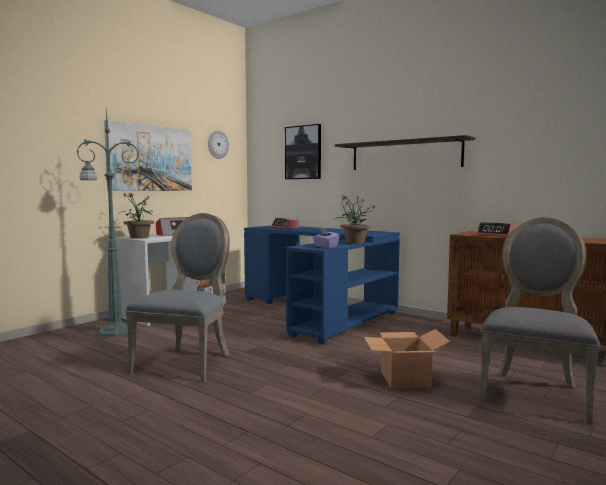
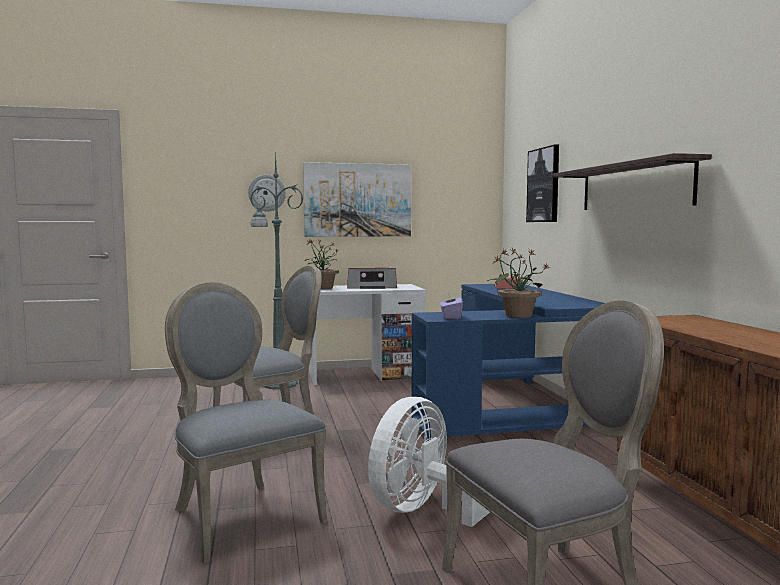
camera: 40 degrees right, 0 degrees up
(218, 144) = (454, 179): wall clock -> wall clock (267, 193)
(312, 422) = (240, 515): none -> grey chair
(405, 379) = (424, 510): cardboard box -> white fan
(497, 235) = (690, 326): alarm clock -> none

